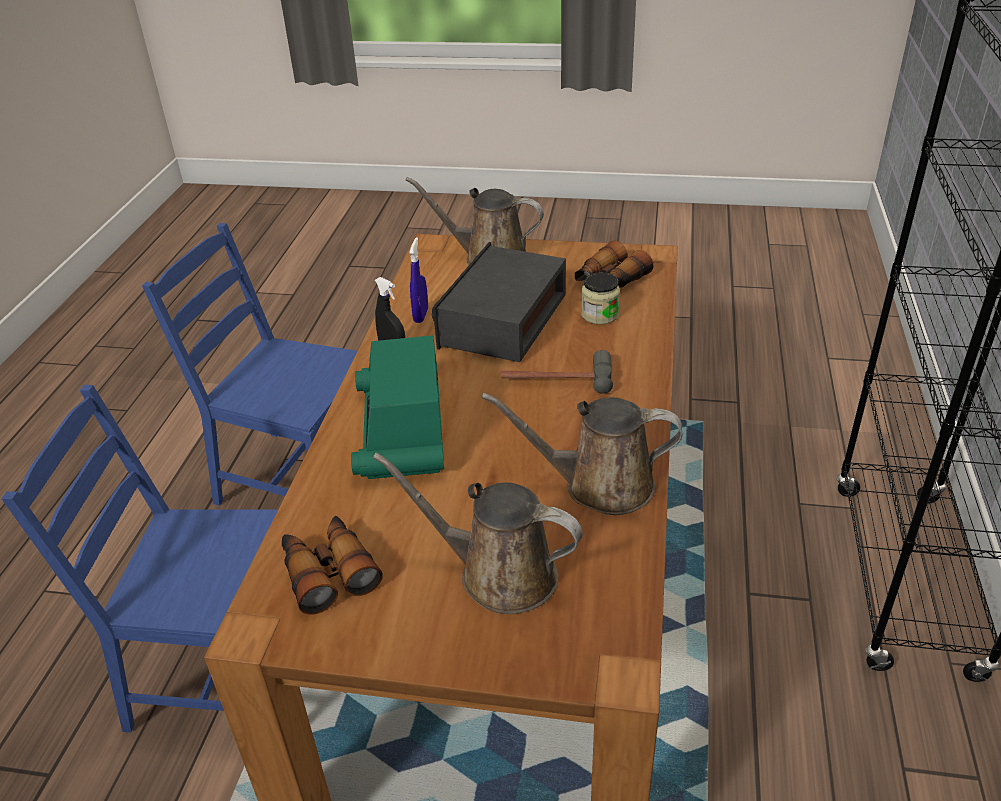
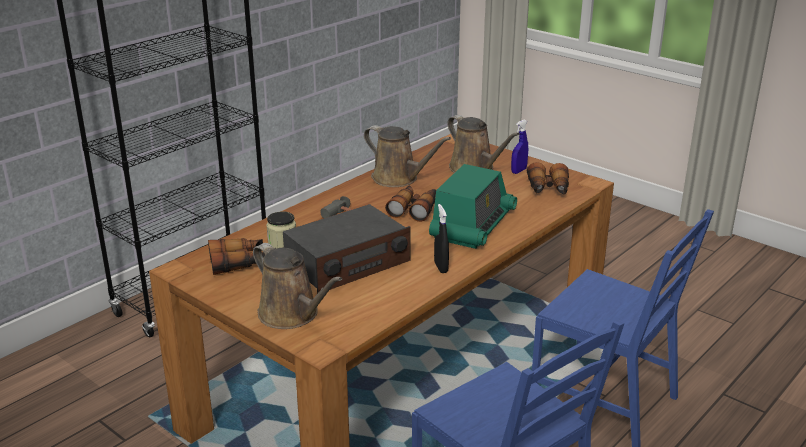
camera: 150 degrees left, 10 degrees down
(421, 315) = (397, 286): blue spray bottle -> blue spray bottle (518, 171)
(508, 429) = (414, 209): none -> binoculars

